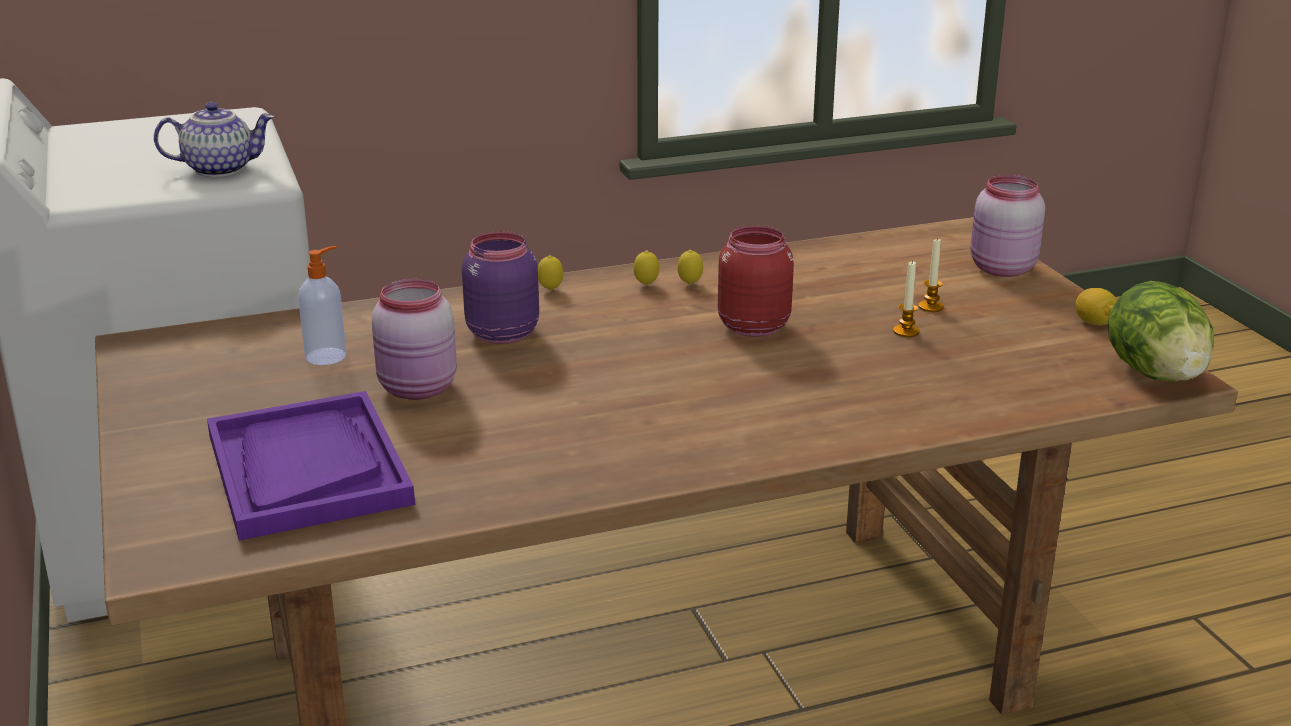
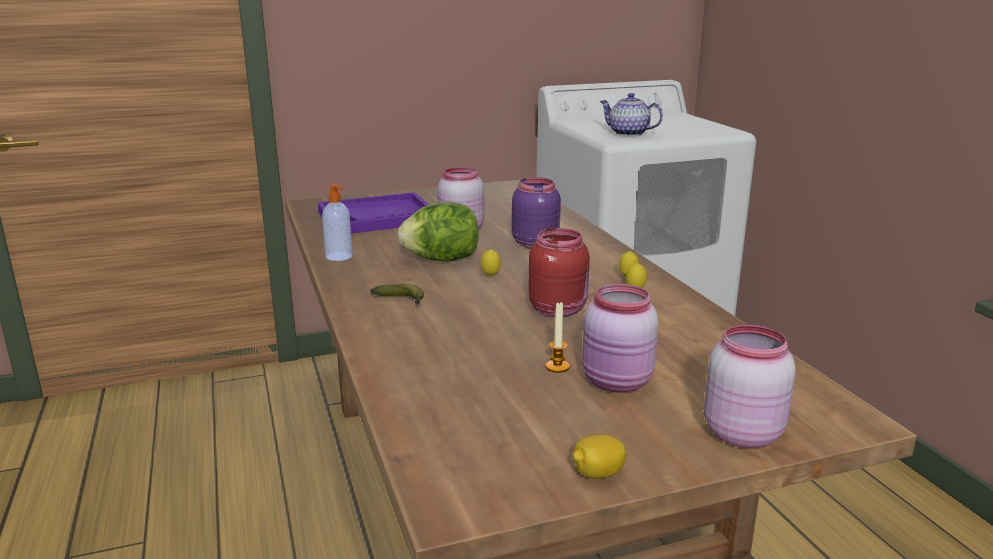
camera: 90 degrees right, 5 degrees down
(220, 169) = (628, 133): teapot -> teapot turned 135 degrees clockwise
(327, 356) = (502, 213): soap dispenser -> soap dispenser (339, 257)
(550, 290) = (609, 253): lemon -> lemon (490, 276)
(736, 421) = (402, 301): none -> banana
(930, 307) = (617, 383): candle -> pink jar
(1156, 374) = (461, 494): lettuce -> lettuce (442, 259)

